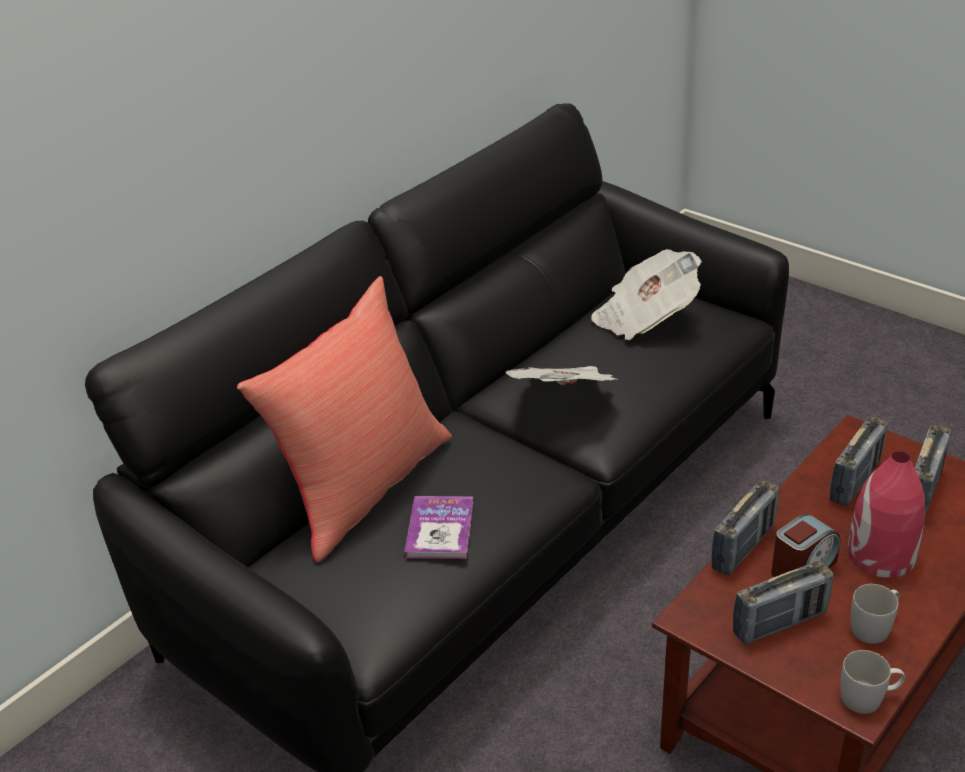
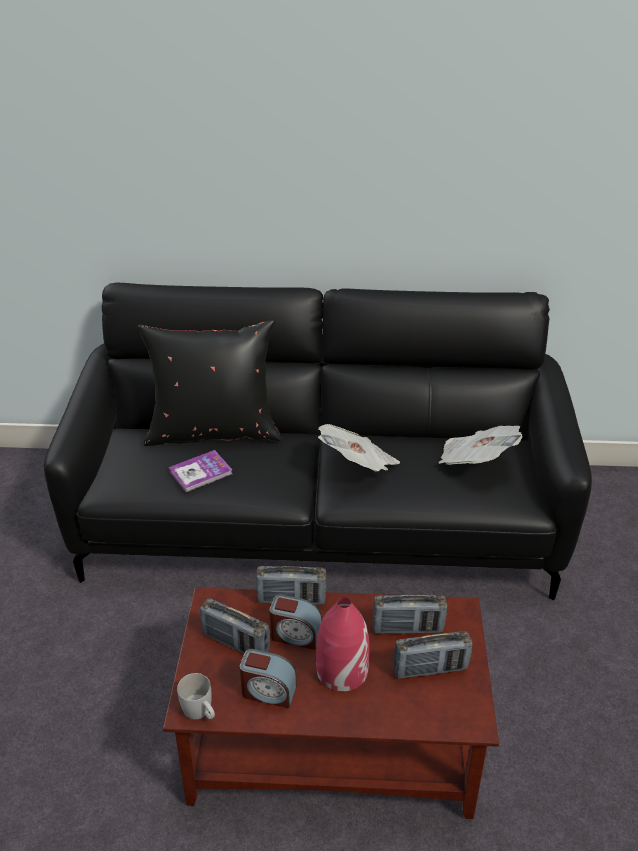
camera: 50 degrees right, 0 degrees up
(364, 486) = (213, 431): red pillow -> black pillow
(875, 626) = (268, 691): white mug -> alarm clock

